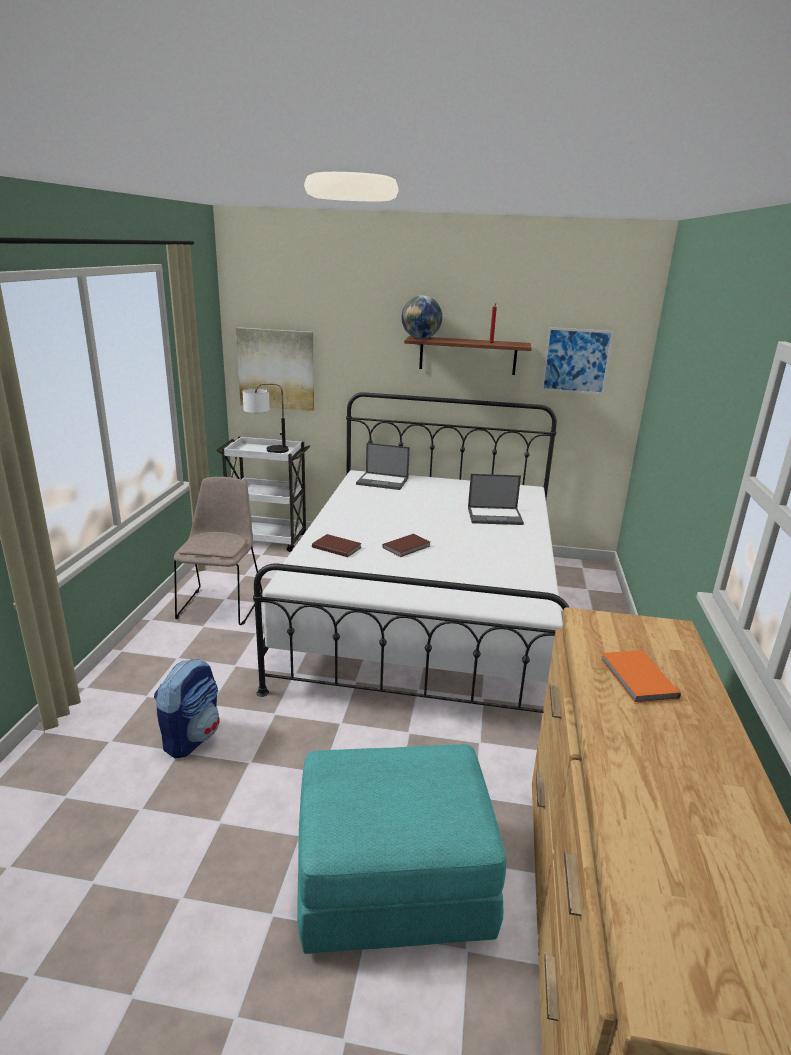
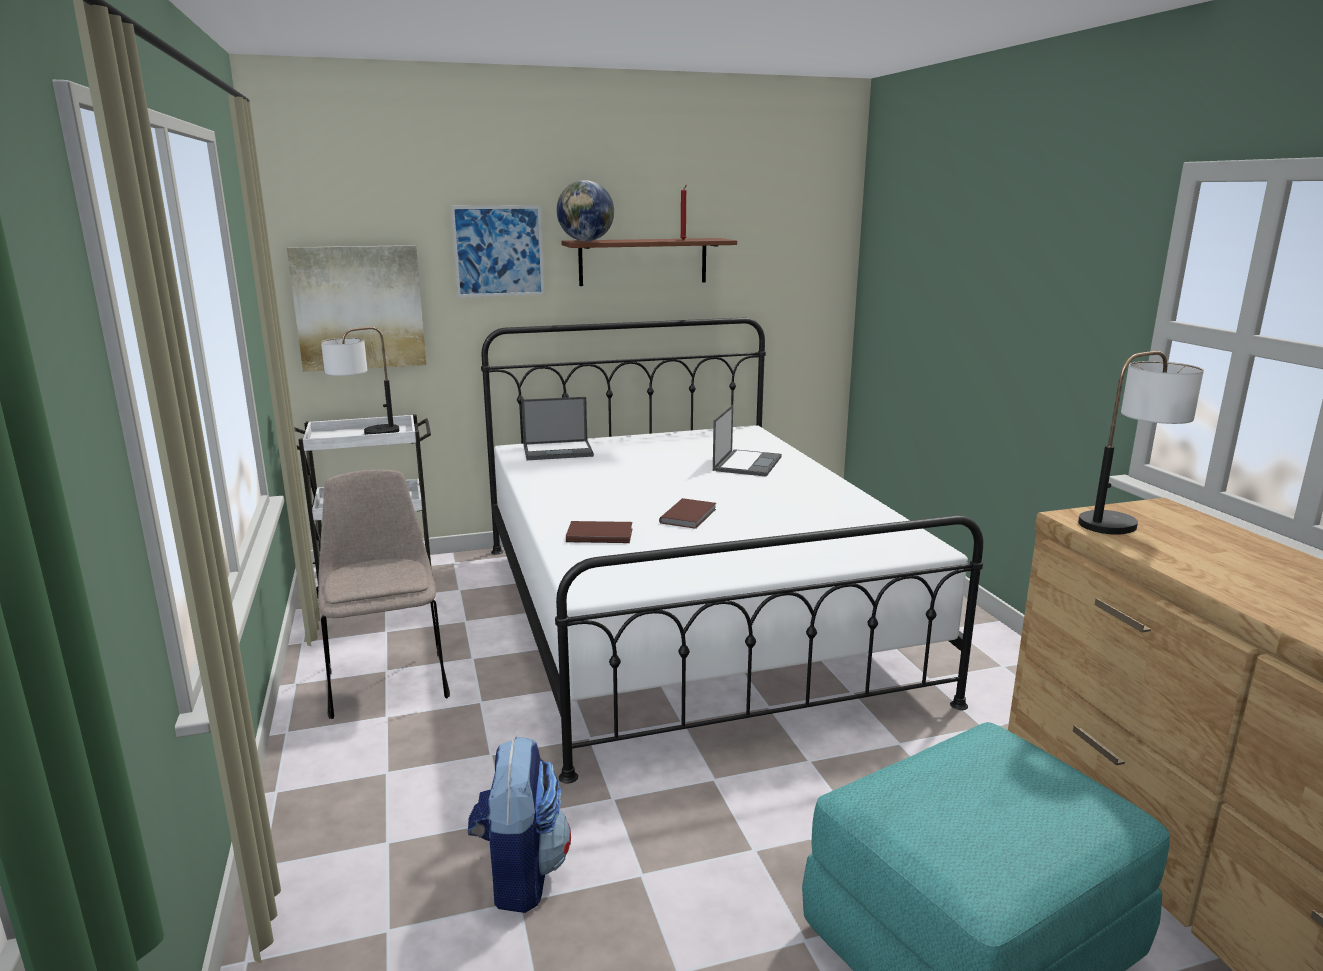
camera: 25 degrees left, 5 degrees down
(495, 516) = (747, 463): laptop -> laptop turned 45 degrees counterclockwise
(576, 361) = (777, 257): picture -> picture (498, 251)
(622, 631) = (1125, 520): none -> table lamp
(637, 679) = (1212, 558): orange book -> none

